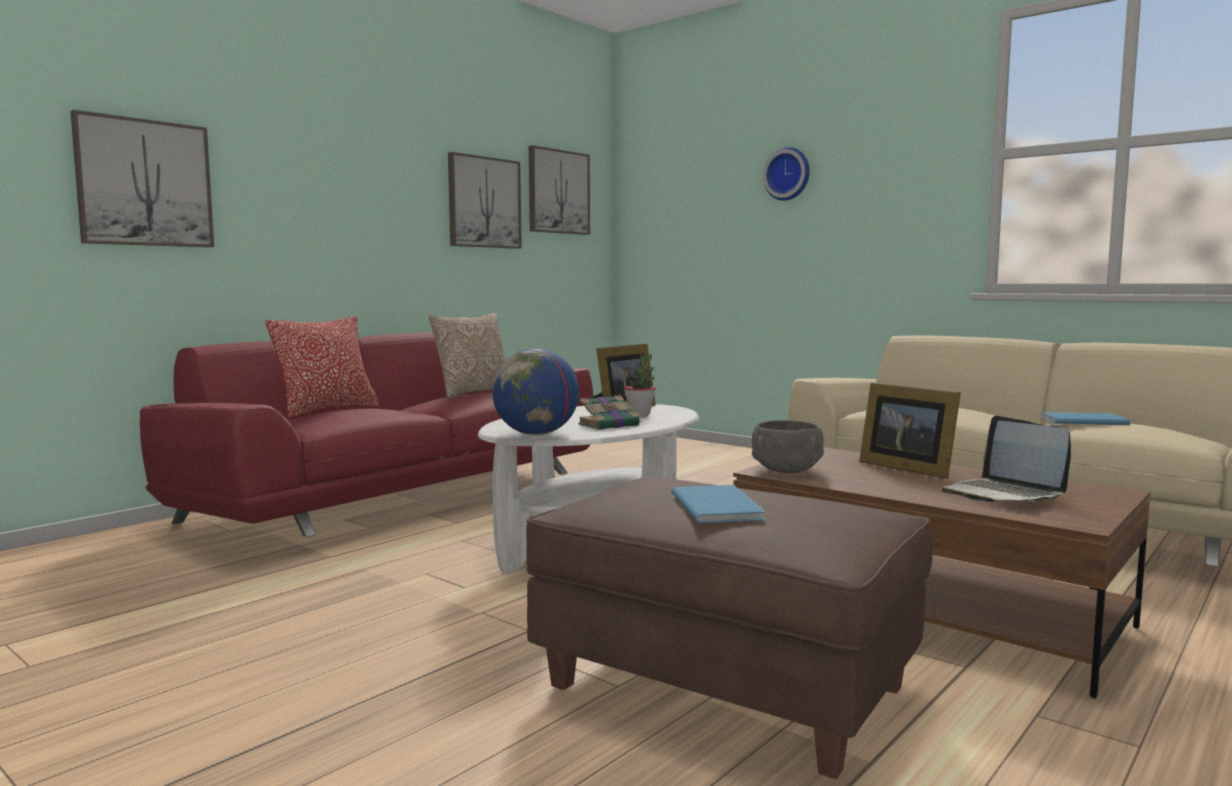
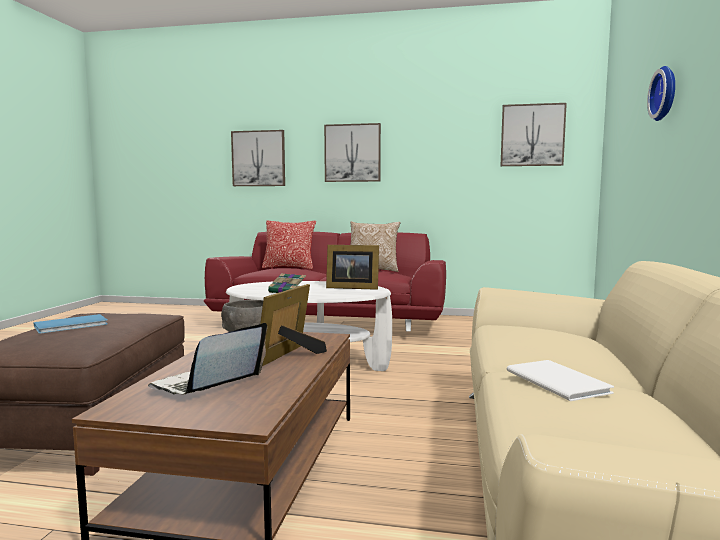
camera: 60 degrees right, 0 degrees up
(484, 202) = (458, 149): picture -> picture (352, 153)
(536, 434) = (244, 288): globe -> none
(639, 414) = (335, 291): potted plant -> none
(1081, 420) = (557, 380): blue book -> white book

